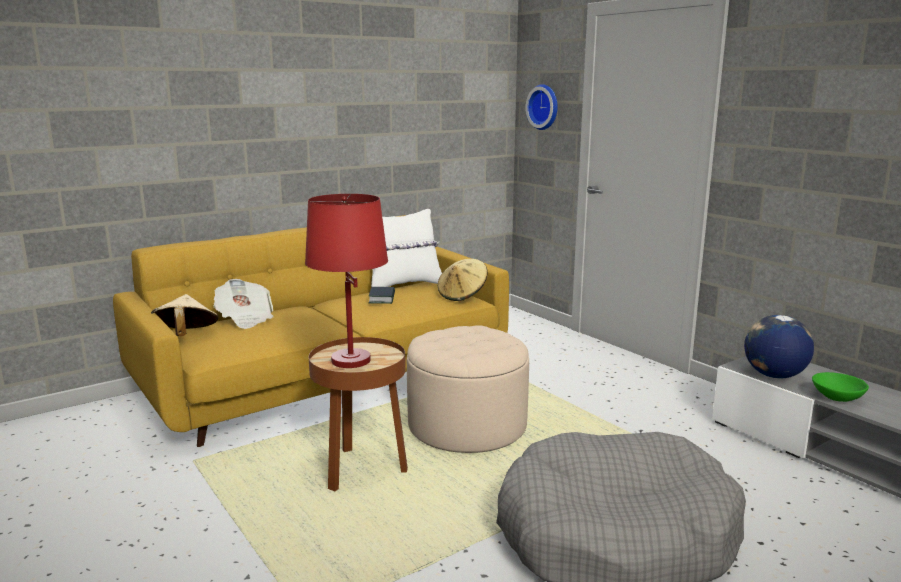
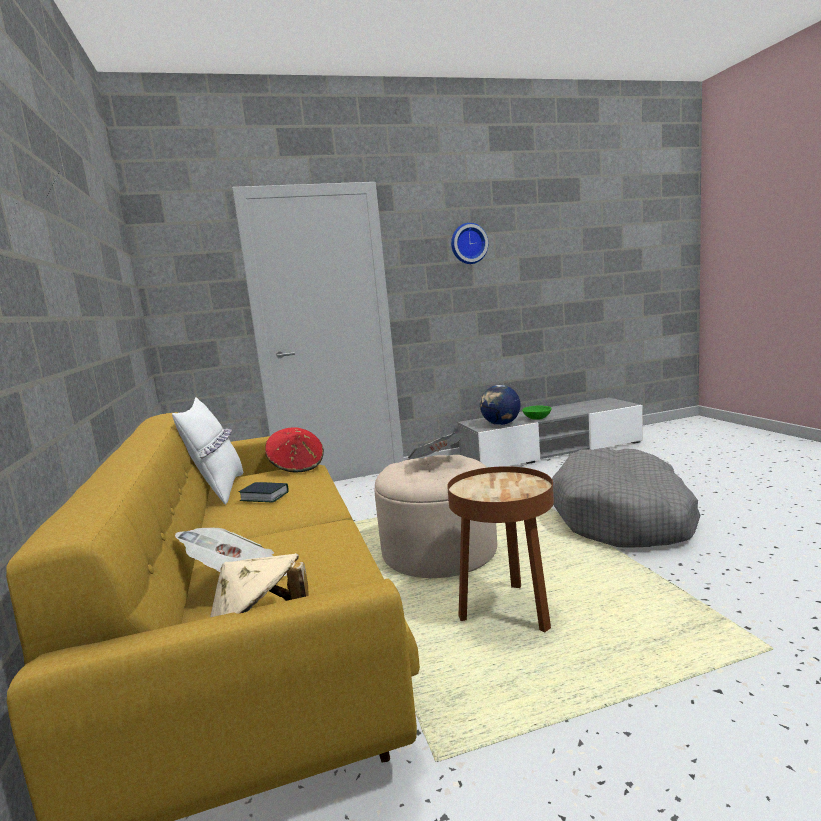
camera: 70 degrees left, 5 degrees down
(350, 360) = (504, 490): red table lamp -> none
(462, 295) = (297, 466): beige hat -> red hat
(486, 341) = (436, 462): none -> newspaper
(544, 107) = (191, 289): wall clock -> wall clock (468, 244)

